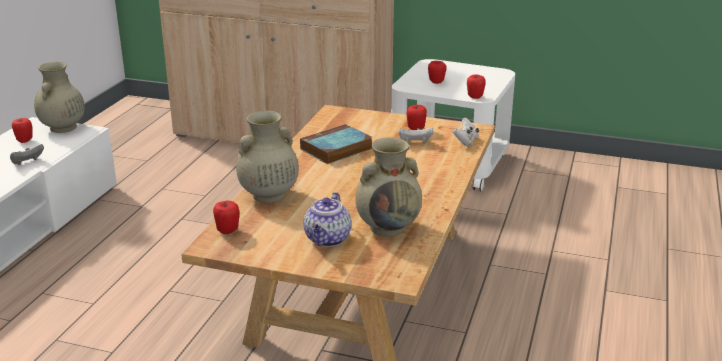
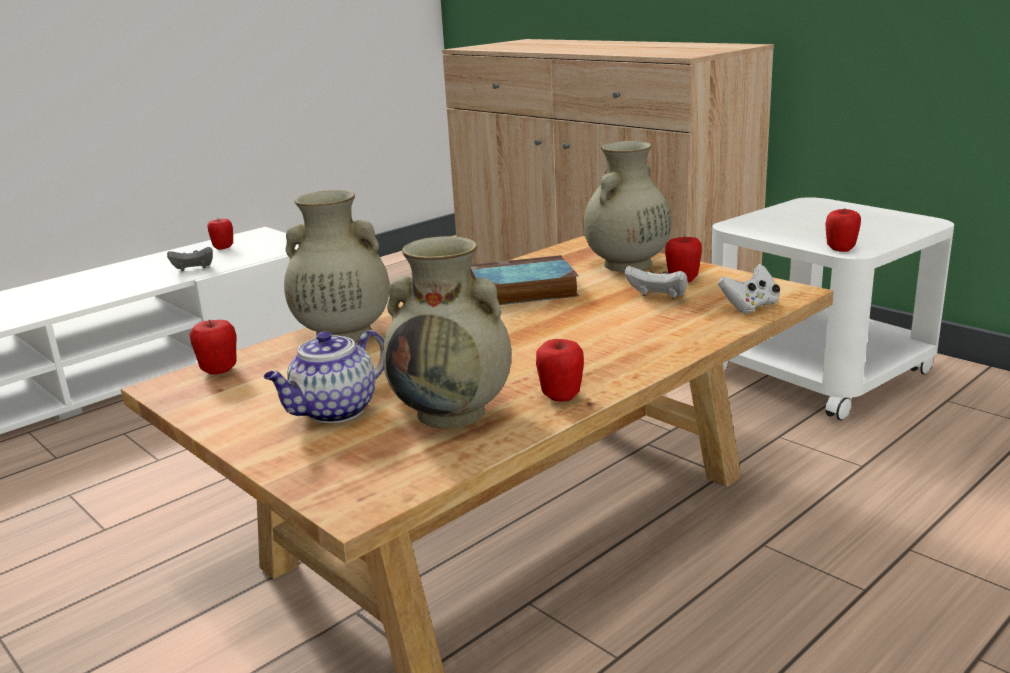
camera: 30 degrees right, 5 degrees down
(63, 128) = (278, 240): beige vase -> beige vase (626, 265)
(436, 82) = (794, 225): apple -> apple (561, 397)

